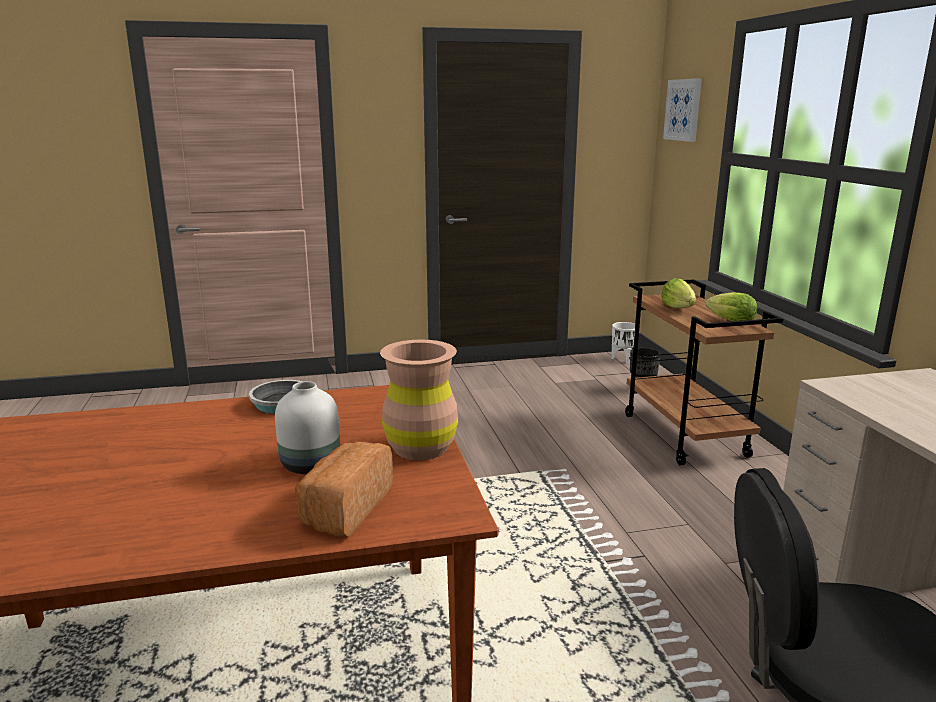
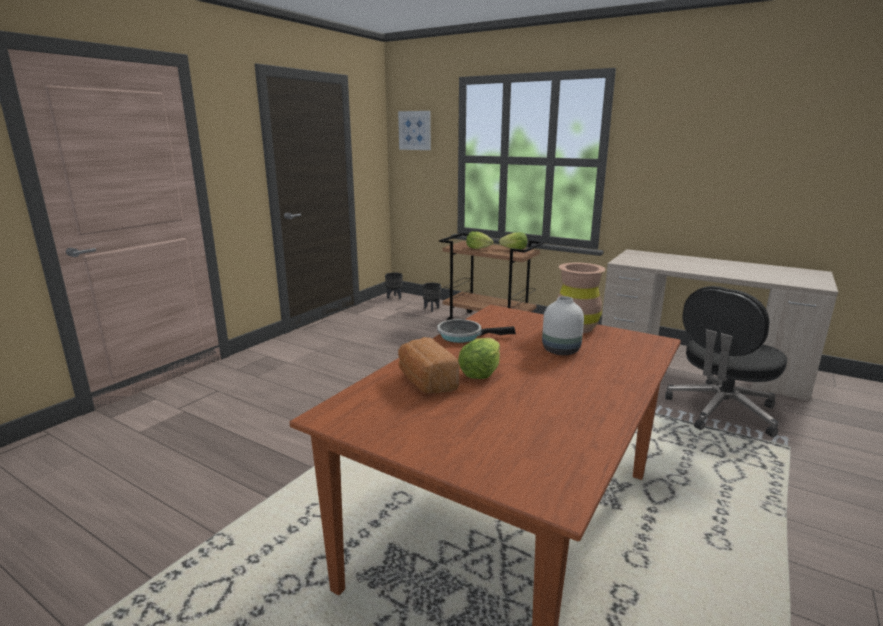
camera: 45 degrees left, 0 degrees up
(174, 449) = (480, 373): none -> lettuce
(344, 509) = (624, 357): bread -> bread (425, 382)
(623, 359) = (394, 297): white planter -> black planter

